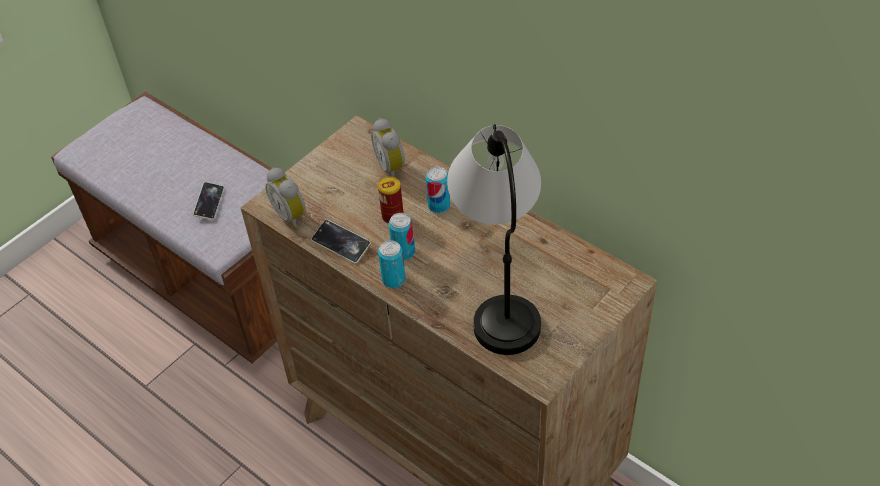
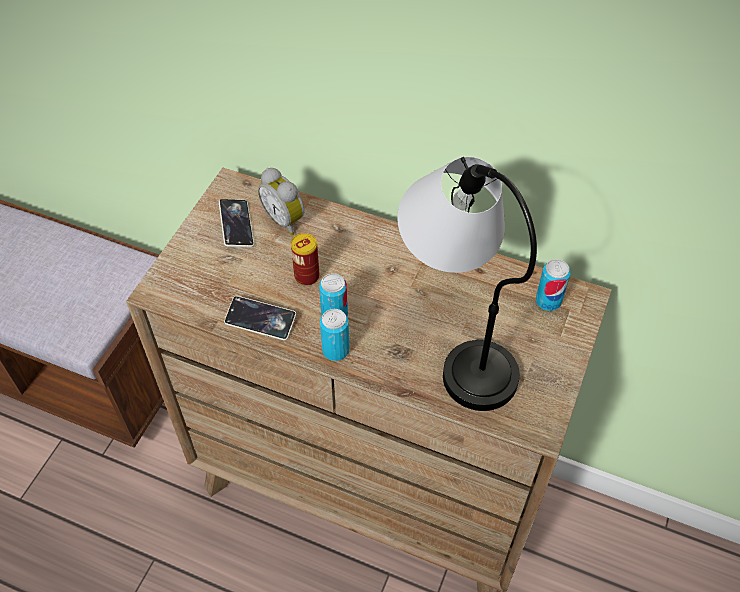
camera: 20 degrees left, 5 degrees up
(209, 203) = (54, 291): phone -> phone (236, 225)
(292, 215) = (191, 298): alarm clock -> none
(439, 206) = (353, 253): can -> can (548, 301)

